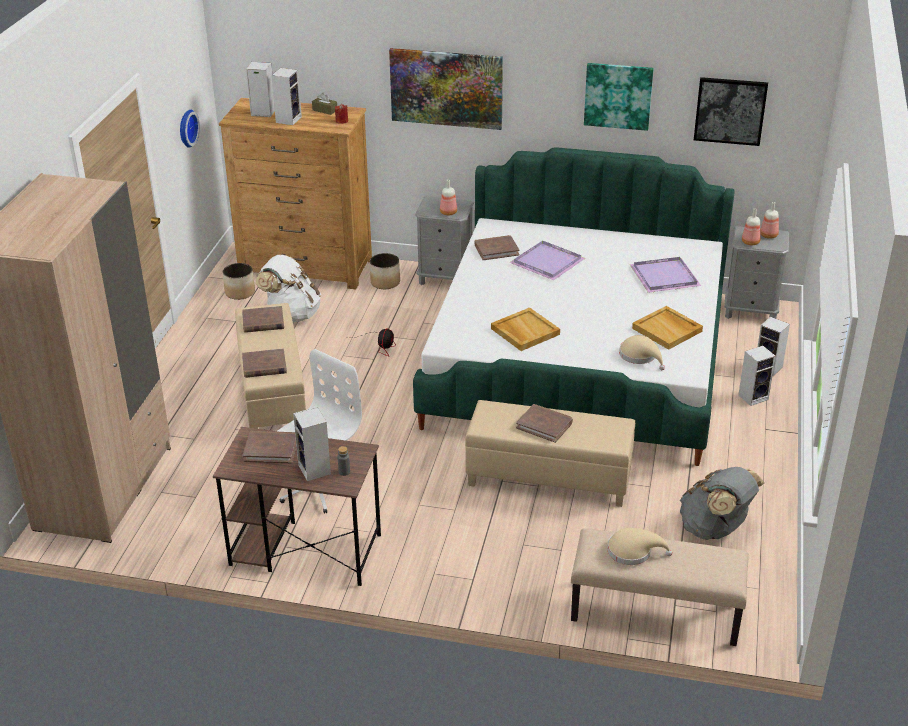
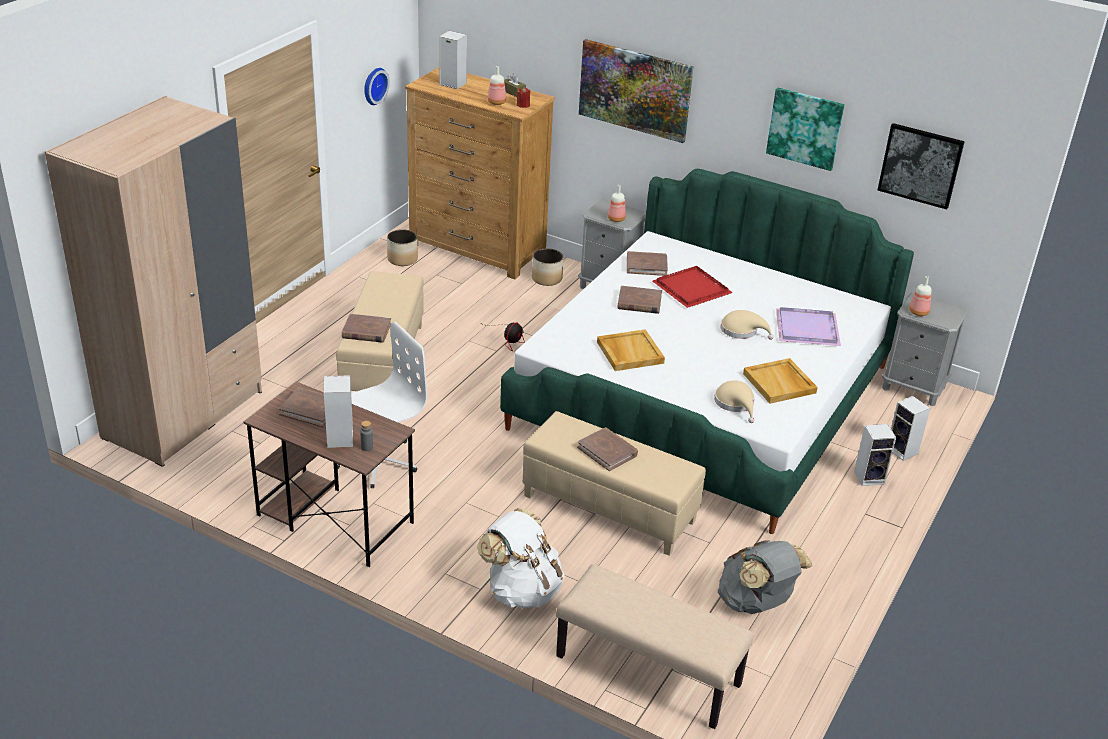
camera: 15 degrees right, 0 degrees up
(263, 322) = (388, 289): brown book -> brown book (639, 302)
(288, 119) = (473, 94): speaker -> none
(292, 314) = (440, 291): white backpack -> white backpack (522, 590)
(549, 262) = (693, 289): purple tray -> red tray
(633, 551) = (628, 600): beige hat -> beige hat (742, 330)
(769, 235) = (943, 309): bottle -> bottle (497, 102)

